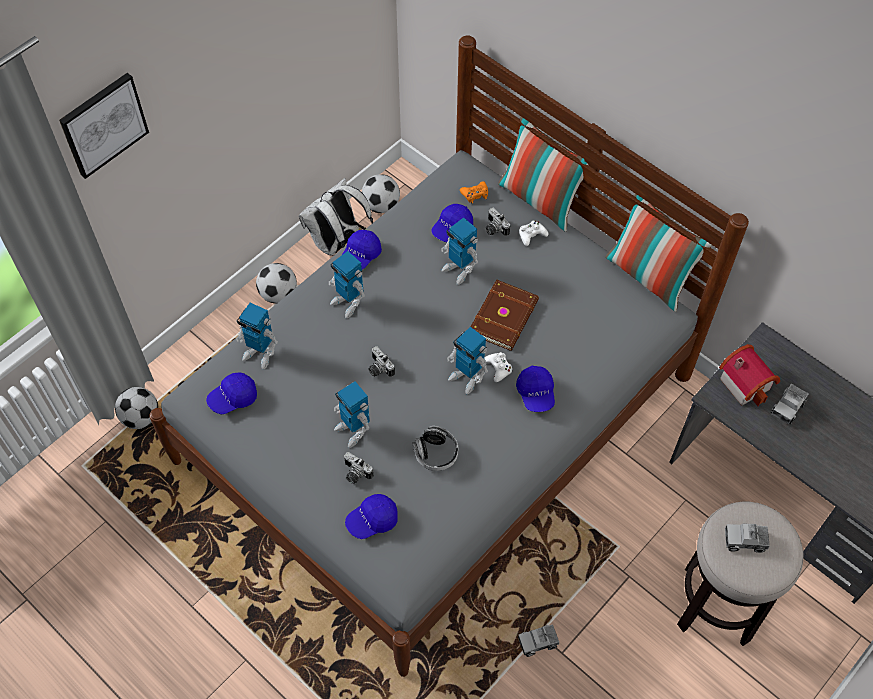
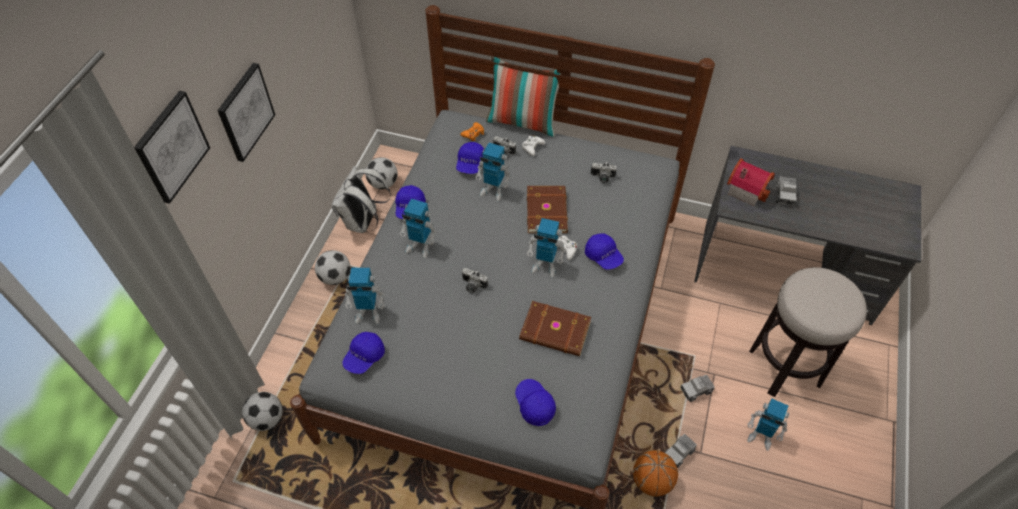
camera: 25 degrees left, 5 degrees down
(206, 101) = (245, 112): none -> picture
(353, 430) = (479, 341): toy robot -> toy robot (761, 436)
(355, 474) = (500, 374): camera -> camera (602, 178)
(372, 520) = (534, 405): blue cap -> blue cap turned 120 degrees clockwise
(436, 454) = (555, 332): headphones -> brown book
(491, 657) = (652, 481): none -> basketball
(649, 276) = (632, 145): pillow -> none
(745, 540) = (818, 296): toy truck -> toy truck (696, 390)

